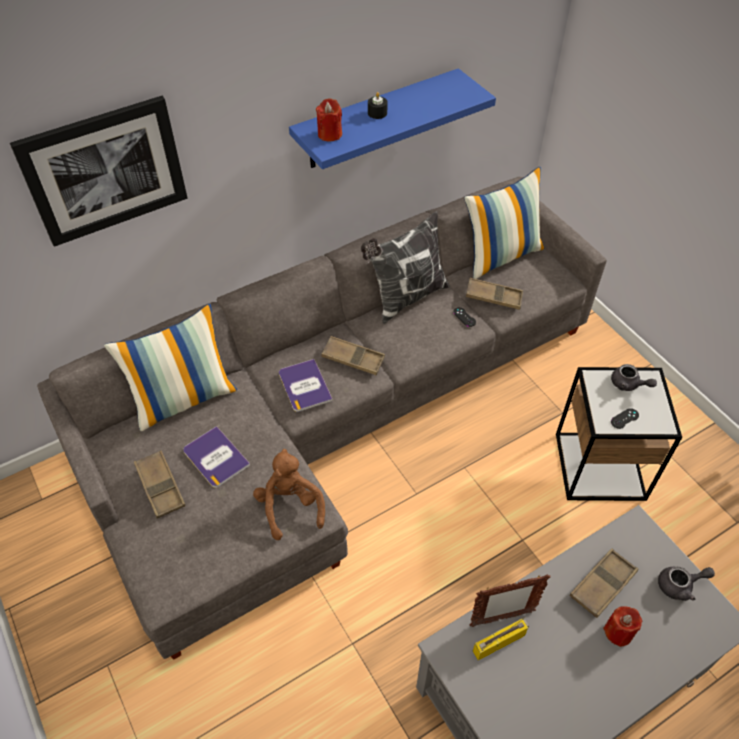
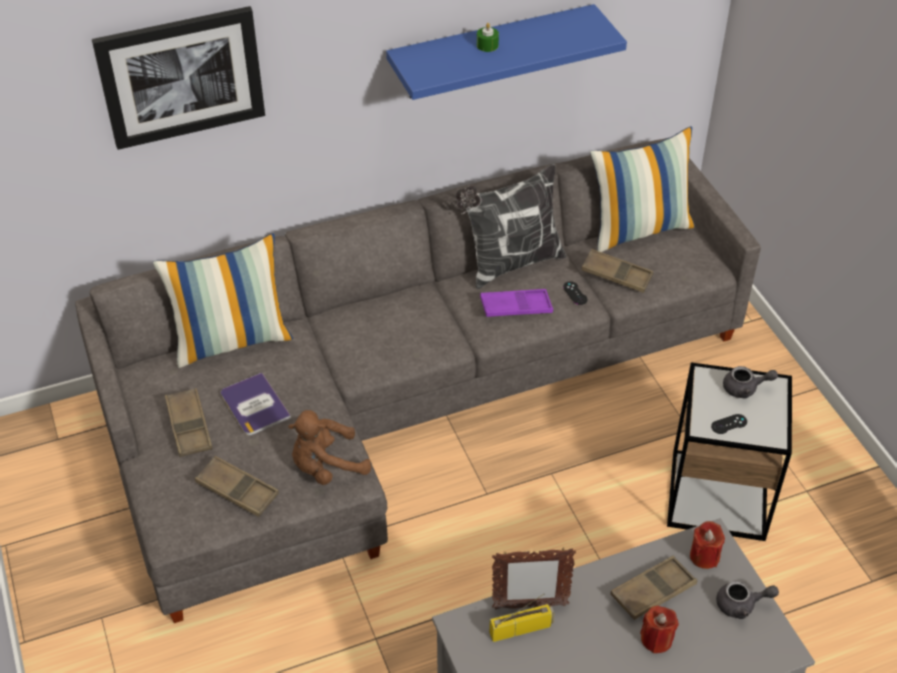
camera: 10 degrees right, 5 degrees down
(290, 506) = (326, 467): brown plush toy -> brown plush toy turned 105 degrees counterclockwise
(304, 386) = (369, 344): book -> none
(330, 134) = (428, 63): red candle -> red candle (704, 556)
(353, 359) = (432, 322): brown tray -> brown tray (237, 490)
(377, 113) = (487, 45): black candle -> green candle
(419, 336) = (516, 307): none -> purple tray
(628, 384) = (745, 389): grey teapot -> grey teapot turned 45 degrees counterclockwise

